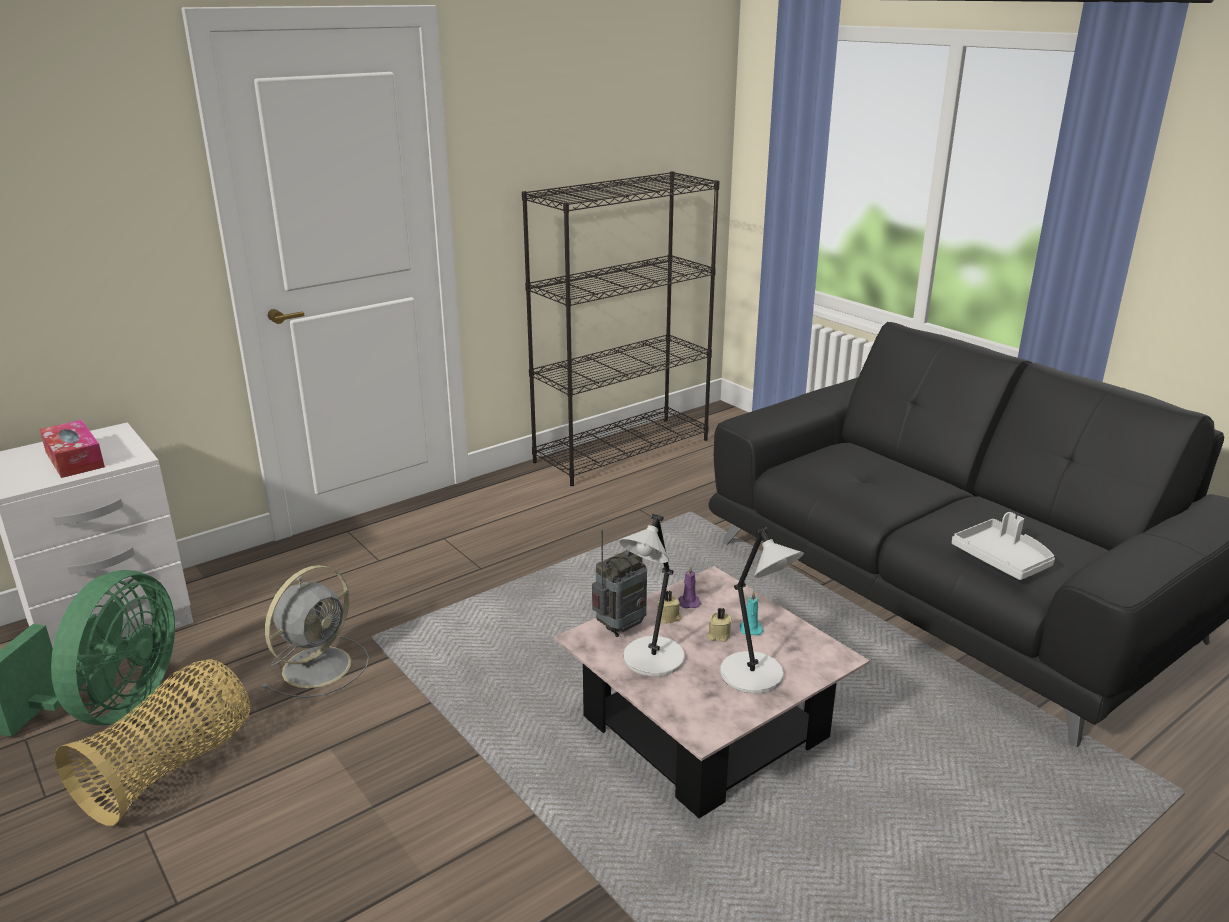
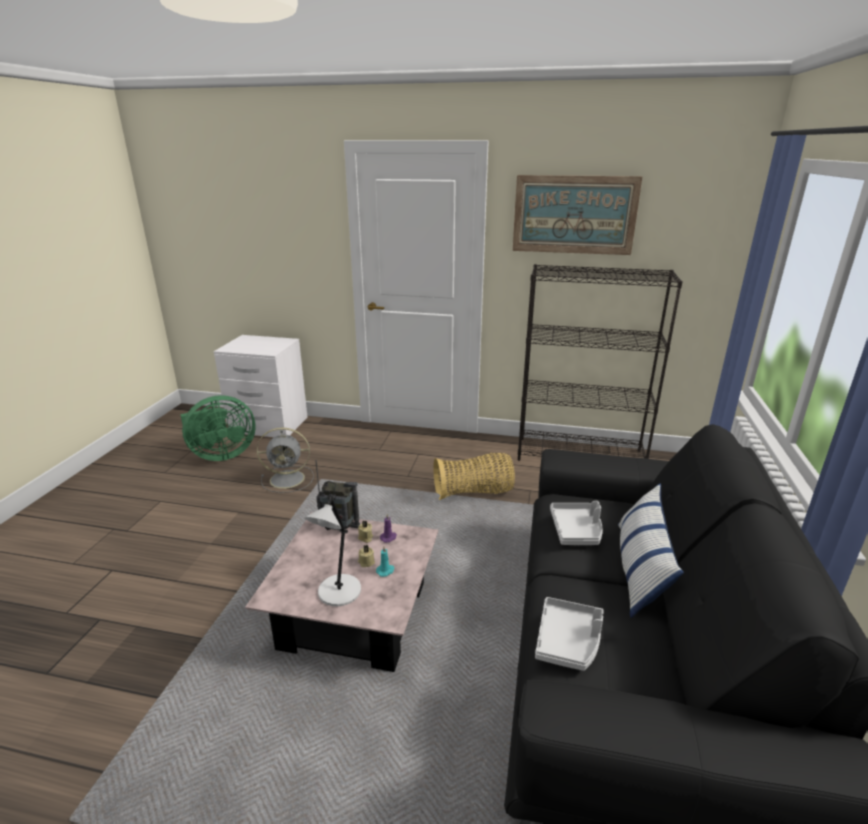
camera: 50 degrees right, 0 degrees up
(74, 459) = (257, 346): tissue box -> none
(171, 768) = (198, 486): basket -> basket (474, 492)
(559, 112) = (574, 215): none -> picture
(652, 660) = (319, 550): grey table lamp -> none
(852, 484) = (576, 530): none -> grey tray
(938, 485) = (640, 568): none -> pillow

